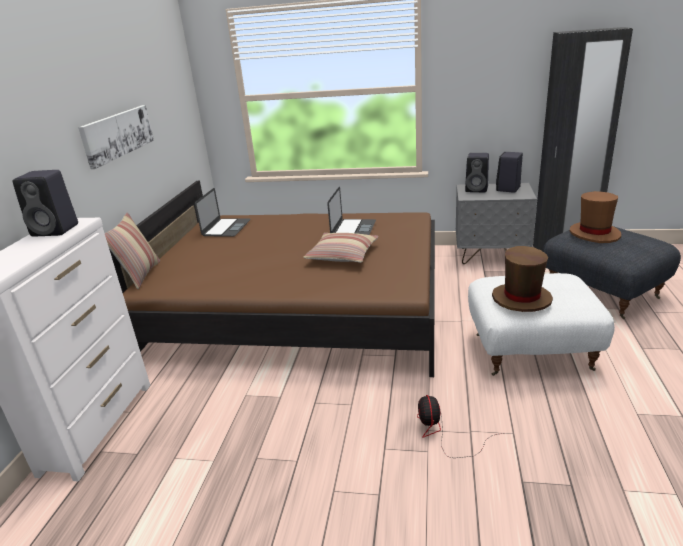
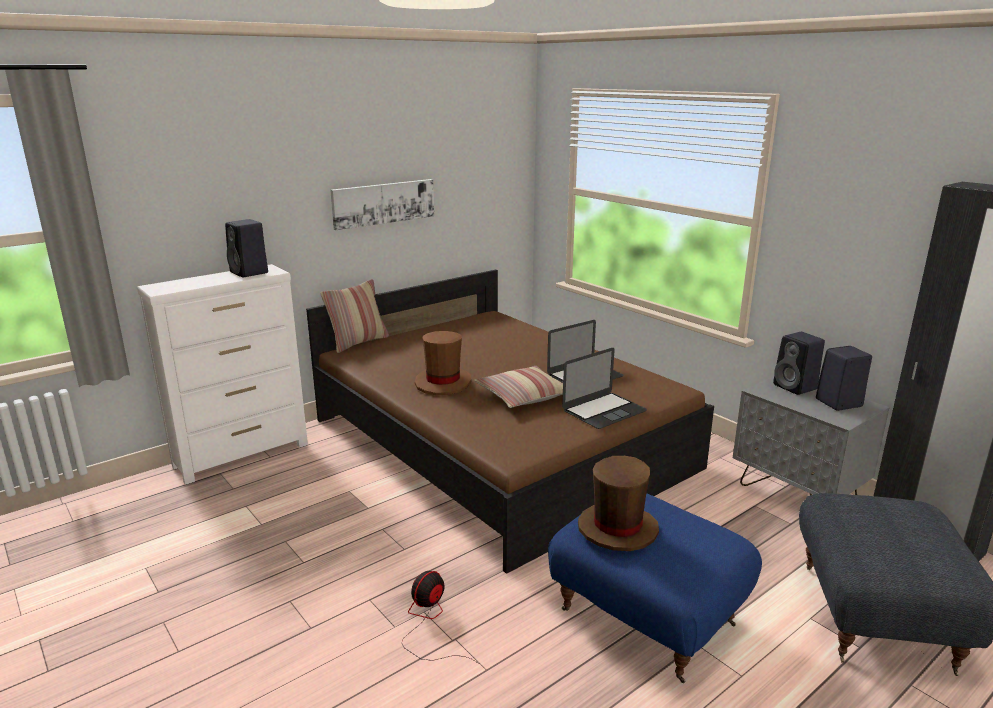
camera: 40 degrees right, 5 degrees down
(226, 228) = (485, 328): laptop -> laptop (604, 410)
(531, 350) = (649, 615): white ottoman -> blue ottoman
(594, 234) = (881, 515): brown hat -> brown hat (443, 383)

